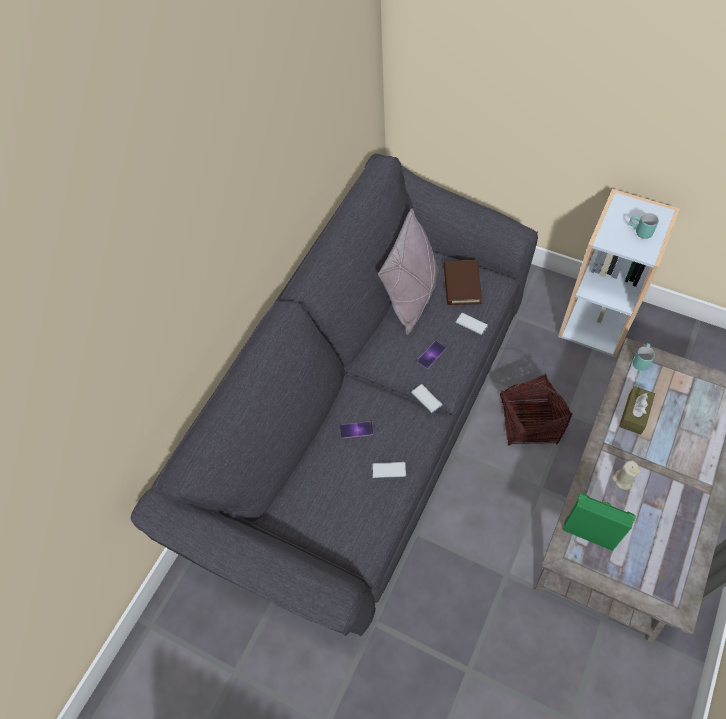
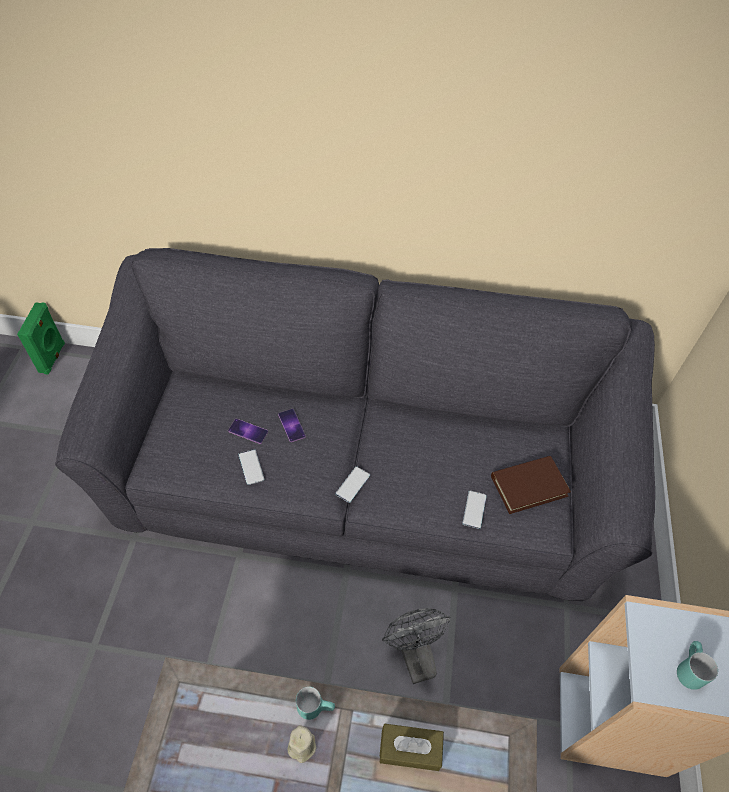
camera: 65 degrees right, 5 degrees down
(412, 298) = (484, 438): purple pillow -> none
(431, 355) = (412, 475): phone -> phone (248, 431)
(529, 423) = (413, 654): basket -> grey fan
(589, 533) = (216, 710): green speaker -> green speaker (53, 357)
(640, 360) = (503, 746): turquoise mug -> turquoise mug (315, 706)

